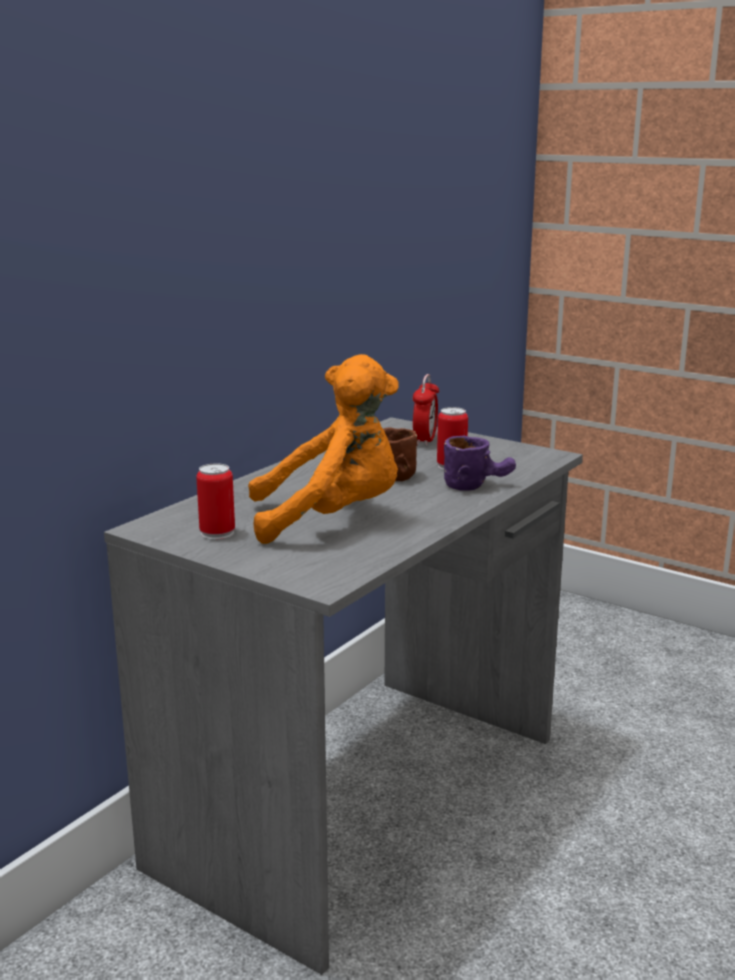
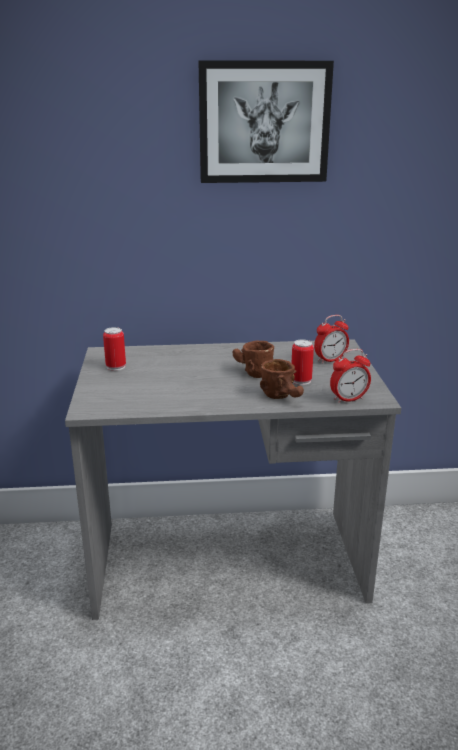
camera: 50 degrees right, 5 degrees up
(288, 115) = (264, 123): none -> picture
(332, 519) = (171, 382): orange plush toy -> none
(478, 484) = (284, 397): purple mug -> brown mug
(532, 464) = (348, 399): none -> alarm clock

